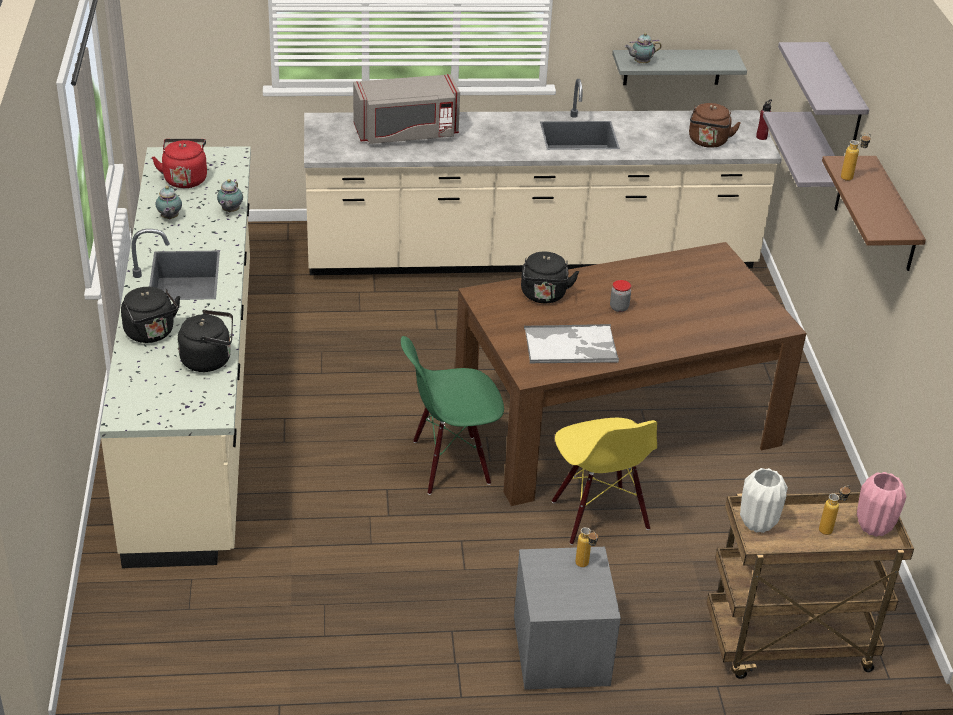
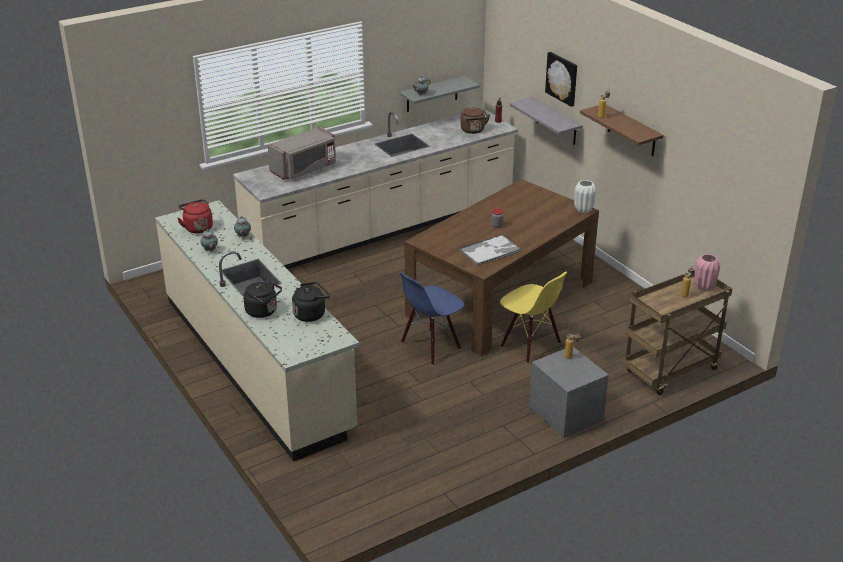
camera: 25 degrees left, 5 degrees down
(450, 463) = (431, 346): green chair -> blue chair
(544, 296) = (453, 231): black kettle -> none
(757, 523) = (651, 302): white vase -> white vase (583, 210)
(843, 94) = (562, 78): grey shelf -> picture

